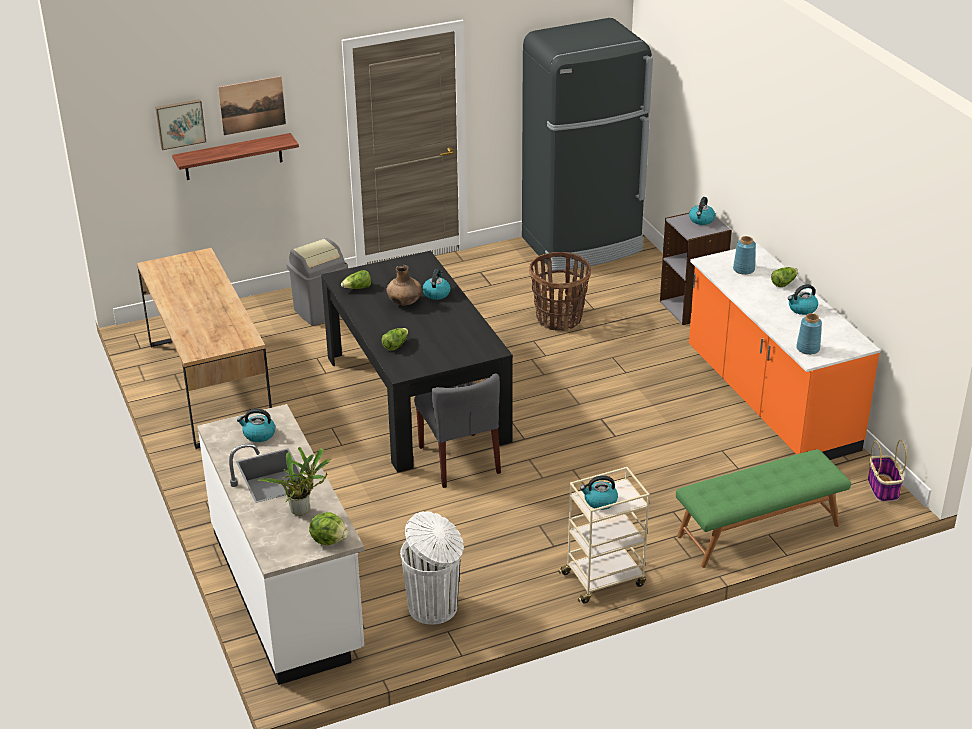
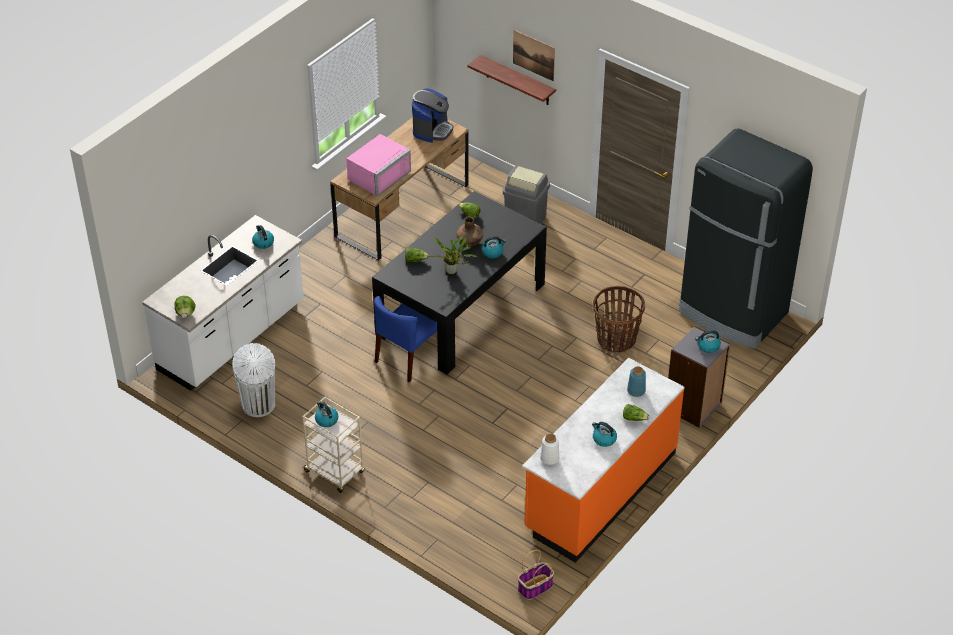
camera: 60 degrees right, 10 degrees up
(180, 123) = (488, 38): picture -> none
(183, 269) = (432, 130): none -> coffee machine
(213, 328) = (376, 174): none -> pink microwave
(303, 510) = (205, 292): potted plant -> potted plant (452, 272)
(459, 460) = (408, 357): grey chair -> blue chair
(758, 531) = (437, 533): green bench -> none
(808, 349) = (549, 458): blue vase -> white vase

